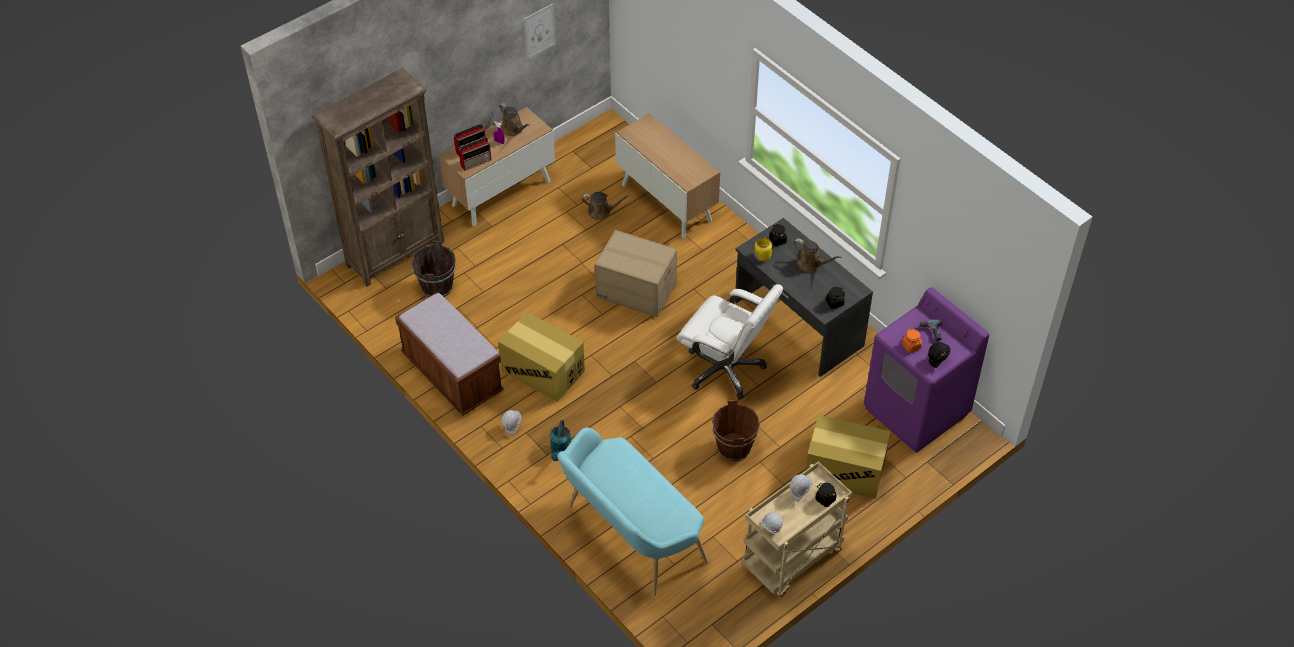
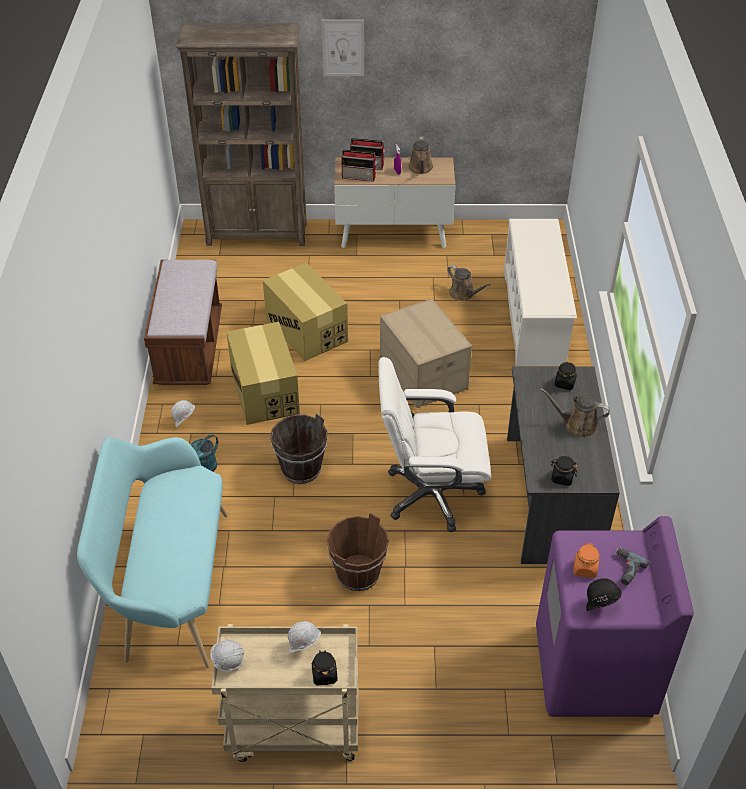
camera: 40 degrees right, 5 degrees down
(437, 287) = (258, 276): brown bucket -> brown bucket (301, 468)
(539, 31) = (485, 73): picture -> picture (343, 48)
(667, 202) = (533, 318): cabinet -> white shoe rack
(725, 369) = (431, 494): white office chair -> white office chair turned 105 degrees clockwise
(762, 257) = (530, 389): yellow jar -> none
(811, 264) = (577, 425): brown watering can -> brown watering can turned 120 degrees clockwise
(845, 470) = (448, 678): cardboard box -> cardboard box (306, 330)

